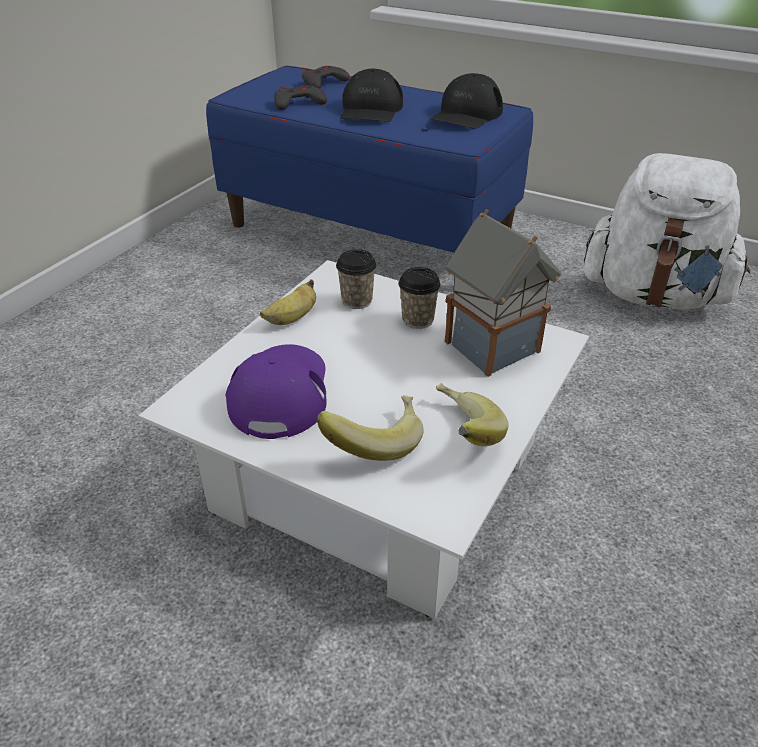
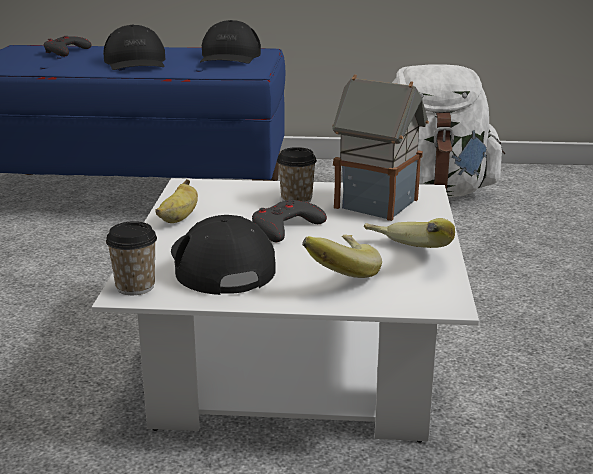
camera: 25 degrees left, 15 degrees down
(280, 393) = (220, 264): purple cap -> black cap
(298, 103) = (57, 65): grey game controller -> grey game controller (285, 227)
(357, 301) = (228, 198): cup -> cup (135, 287)

